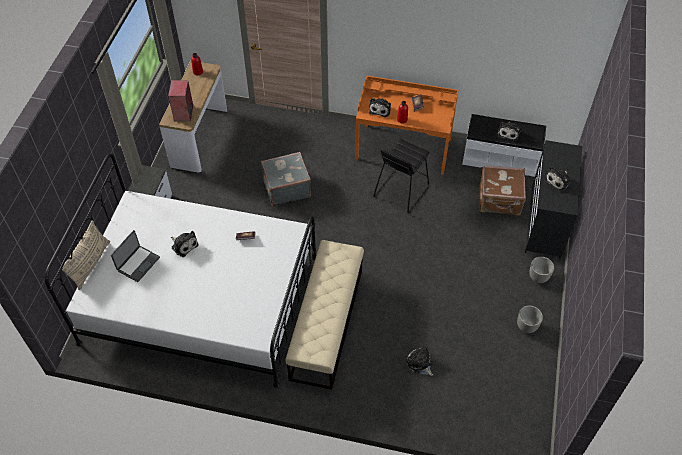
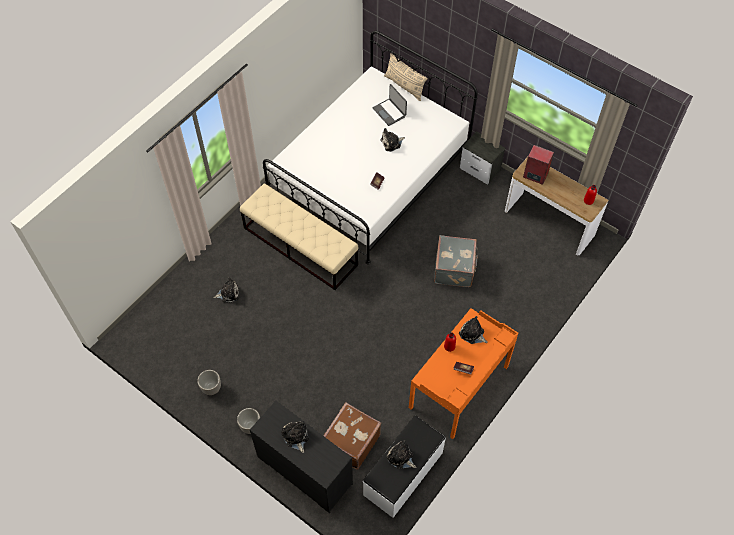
camera: 115 degrees right, 5 degrees up
(401, 191) = (405, 360): black stool -> none

